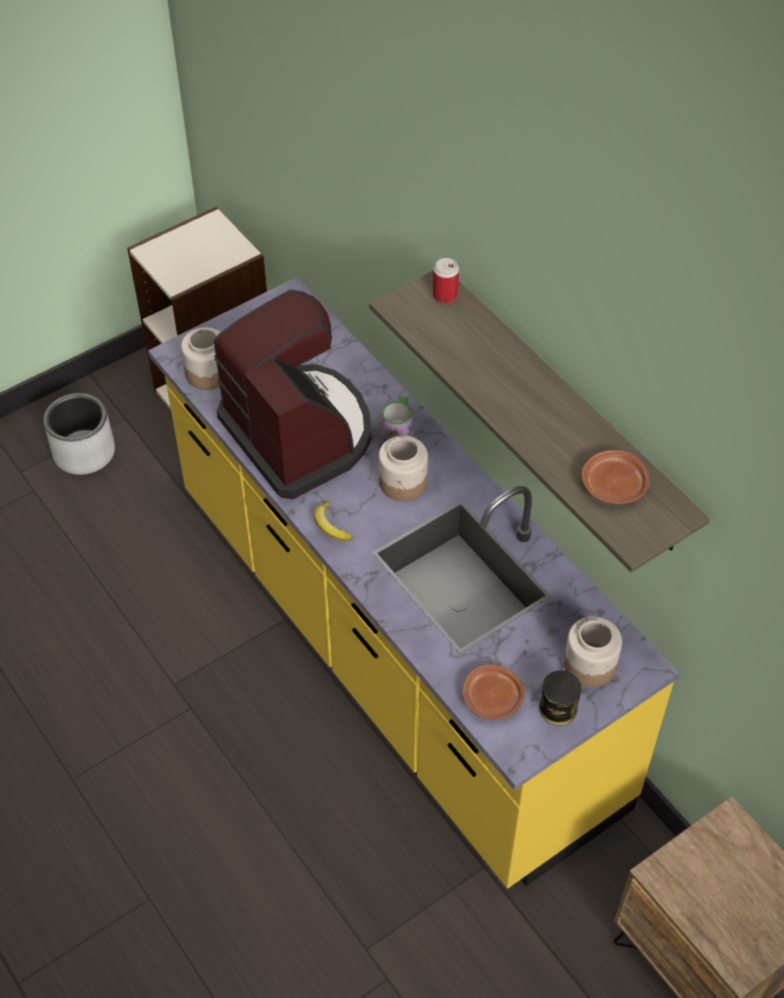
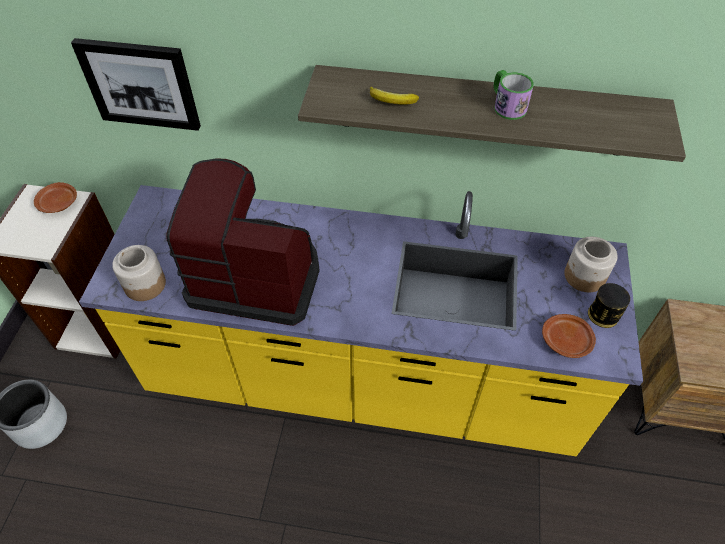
camera: 45 degrees left, 0 degrees up
(320, 185) = (140, 84): none -> picture
(330, 526) = (346, 318): banana -> banana (391, 101)
(399, 427) = (315, 227): mug -> mug (506, 105)
(403, 483) = (358, 257): jar -> none
(445, 295) = (343, 79): can -> none
(613, 486) = (603, 118): brown plate -> brown plate (58, 203)

